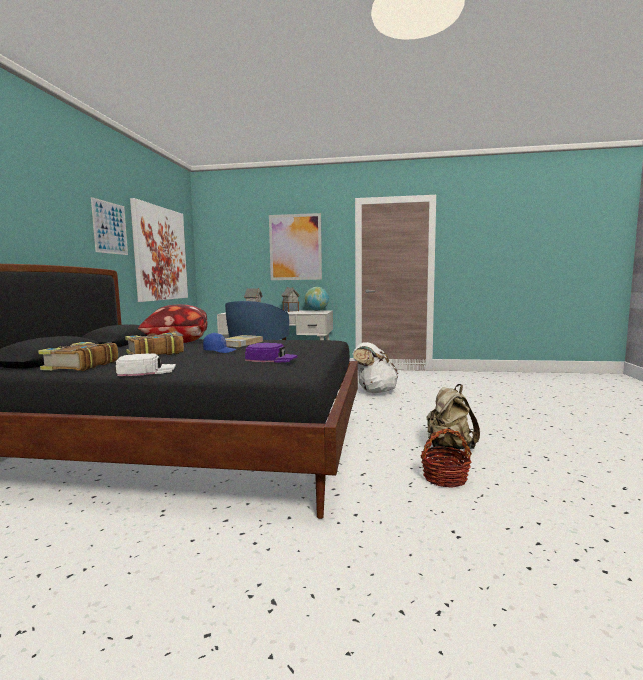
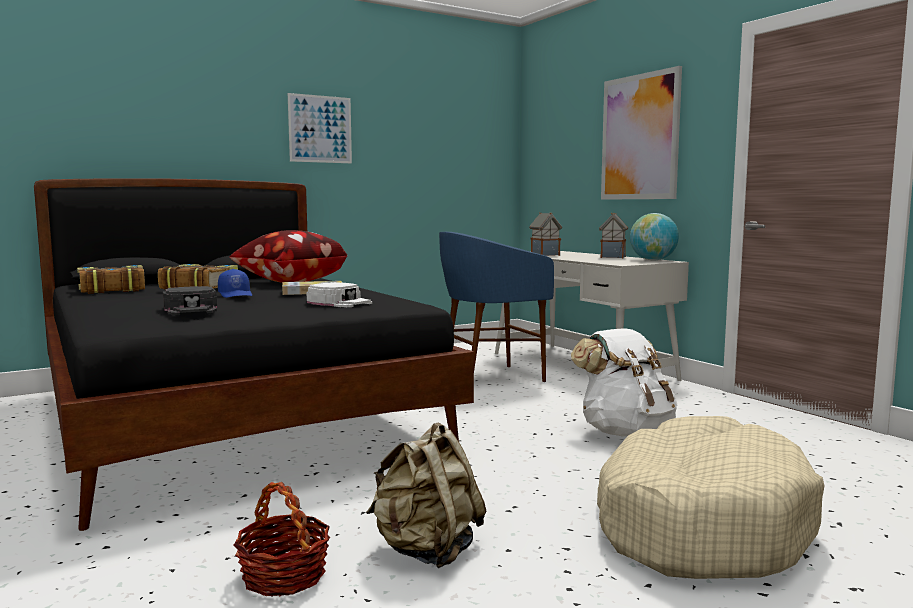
camera: 50 degrees right, 0 degrees up
(146, 371) = (96, 301): white cap -> white cap (340, 302)
(160, 254) = (426, 159): picture -> none
(271, 358) = (191, 309): purple cap -> black cap
(472, 409) = (699, 524): none -> beige dog bed

